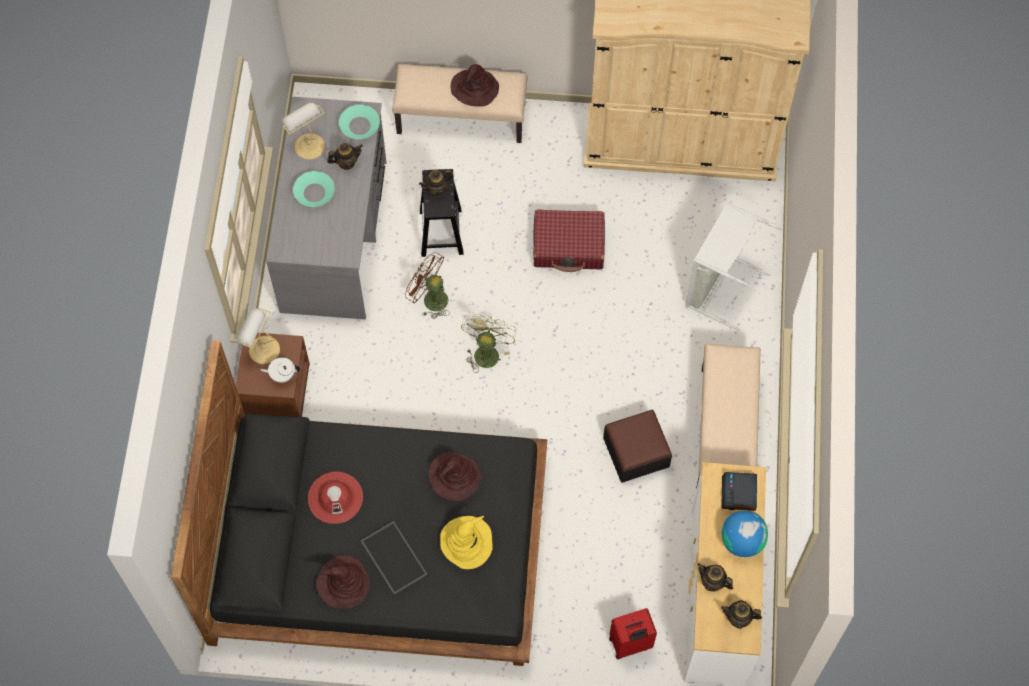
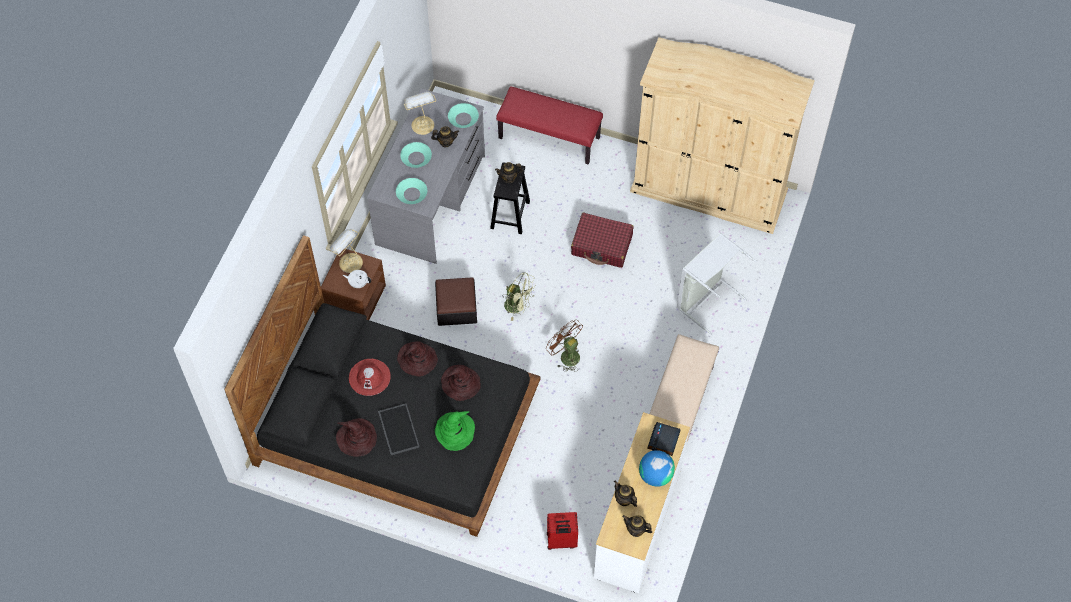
camera: 15 degrees right, 5 degrees down
(323, 243) = (412, 194): none -> turquoise bowl
(430, 298) = (487, 260): brown fan -> brown fan (566, 355)
(461, 118) = (549, 137): beige bench -> red bench
(466, 542) = (455, 431): yellow hat -> green hat
(474, 89) = (560, 114): brown hat -> brown hat (417, 359)
(486, 351) = (518, 306): green fan -> green fan turned 90 degrees clockwise
(636, 452) = (607, 404): ottoman -> ottoman (456, 308)

